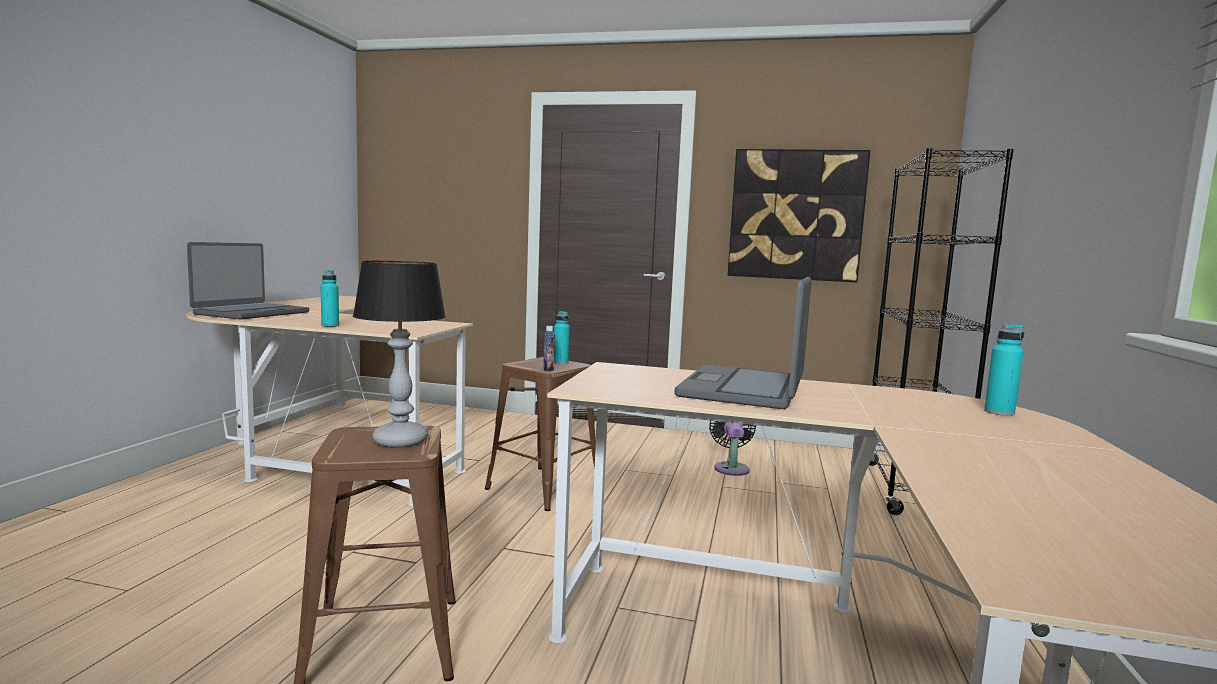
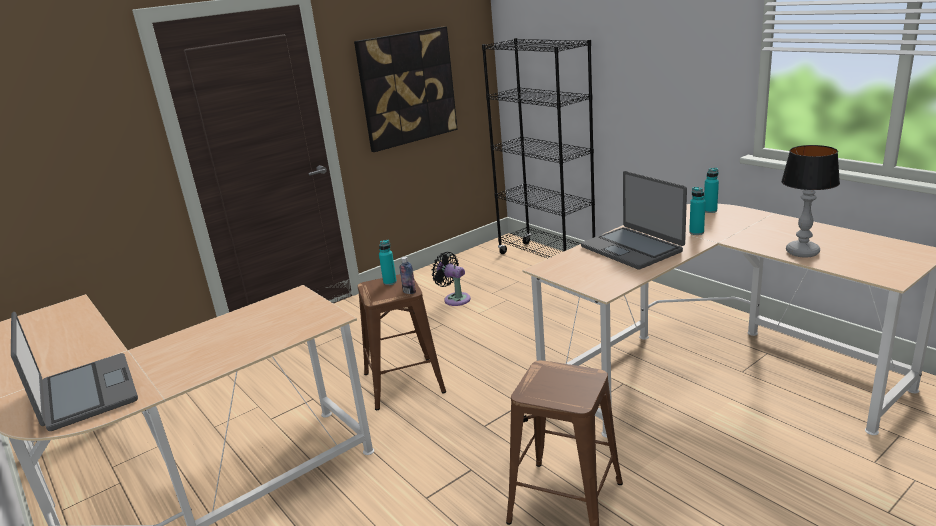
camera: 50 degrees left, 15 degrees up
(330, 325) = (246, 352): turquoise bottle -> turquoise bottle (696, 232)
(399, 441) = (563, 378): table lamp -> table lamp (803, 252)

